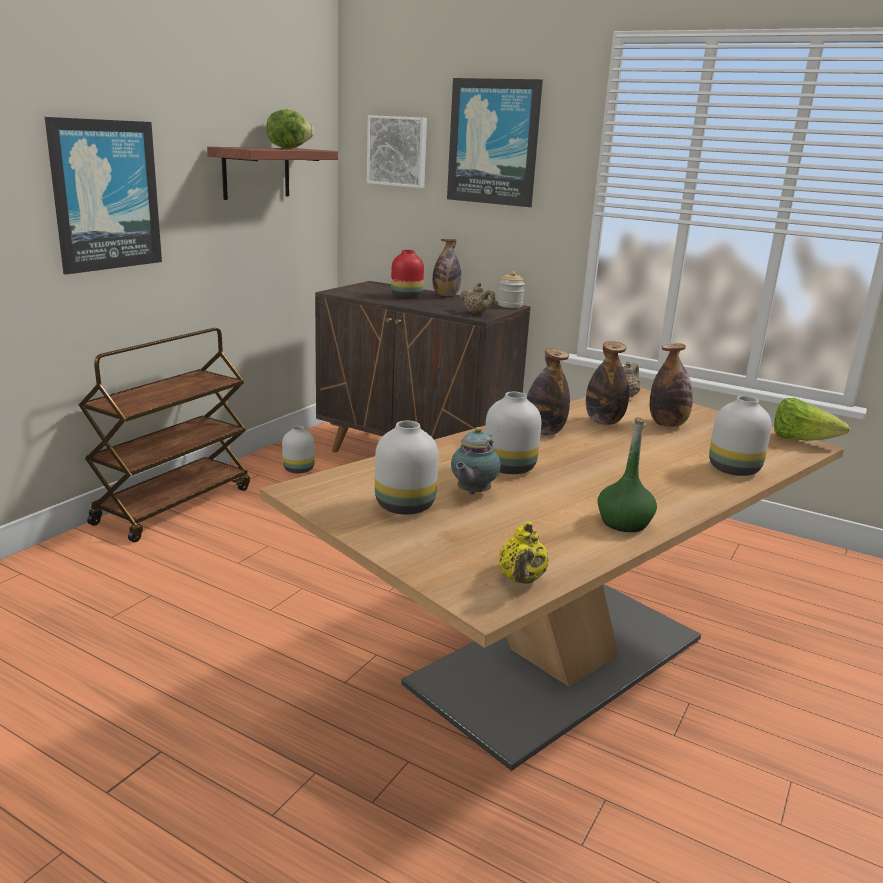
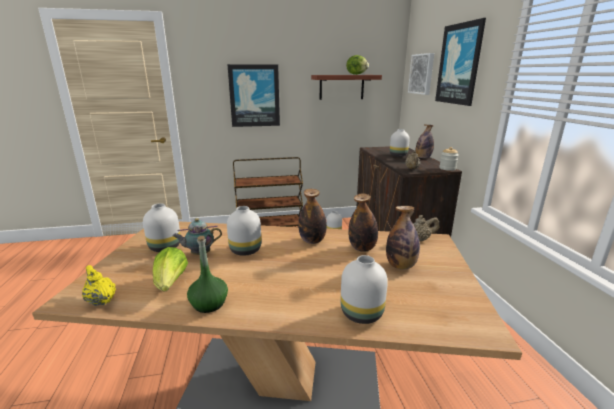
camera: 50 degrees right, 0 degrees up
(407, 297) = (398, 155): red vase -> white vase
(521, 580) = (101, 300): yellow teapot -> yellow teapot turned 75 degrees clockwise
(800, 440) = (487, 324): lettuce -> lettuce (171, 284)

